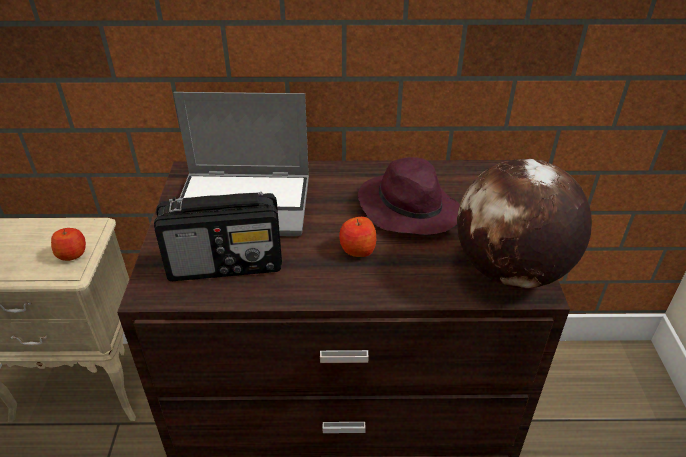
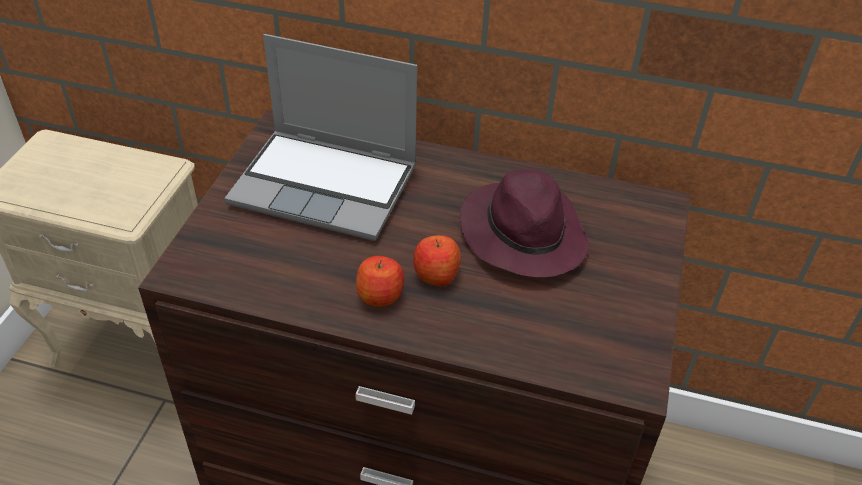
camera: 15 degrees right, 5 degrees up
(72, 254) = (133, 197): apple -> apple (380, 295)
(226, 264) = (277, 257): radio -> none
(510, 271) = (613, 348): globe -> none

